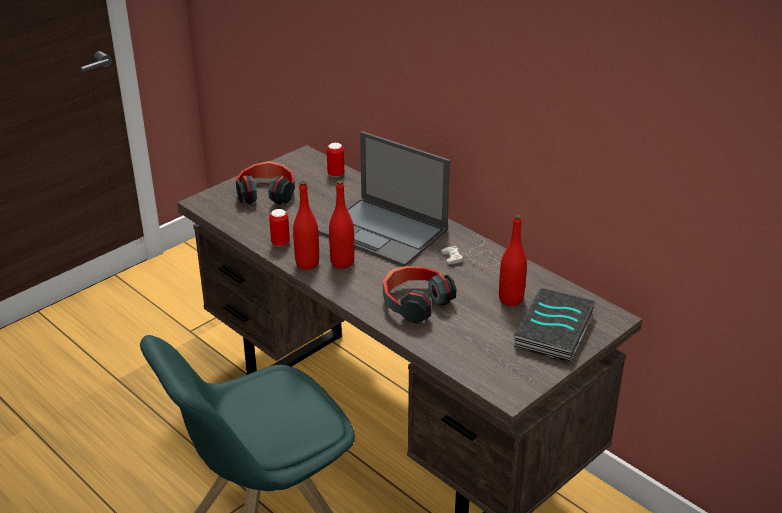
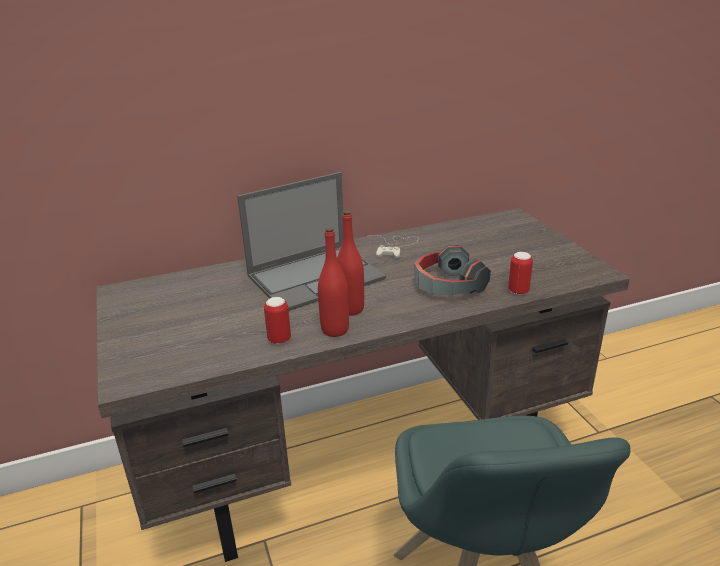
camera: 65 degrees left, 5 degrees down
(266, 193) = (165, 330): headphones -> none
(336, 174) = (180, 281): can -> can (518, 291)
(511, 299) = (468, 244): red bottle -> none
(555, 332) = (522, 238): book -> none

